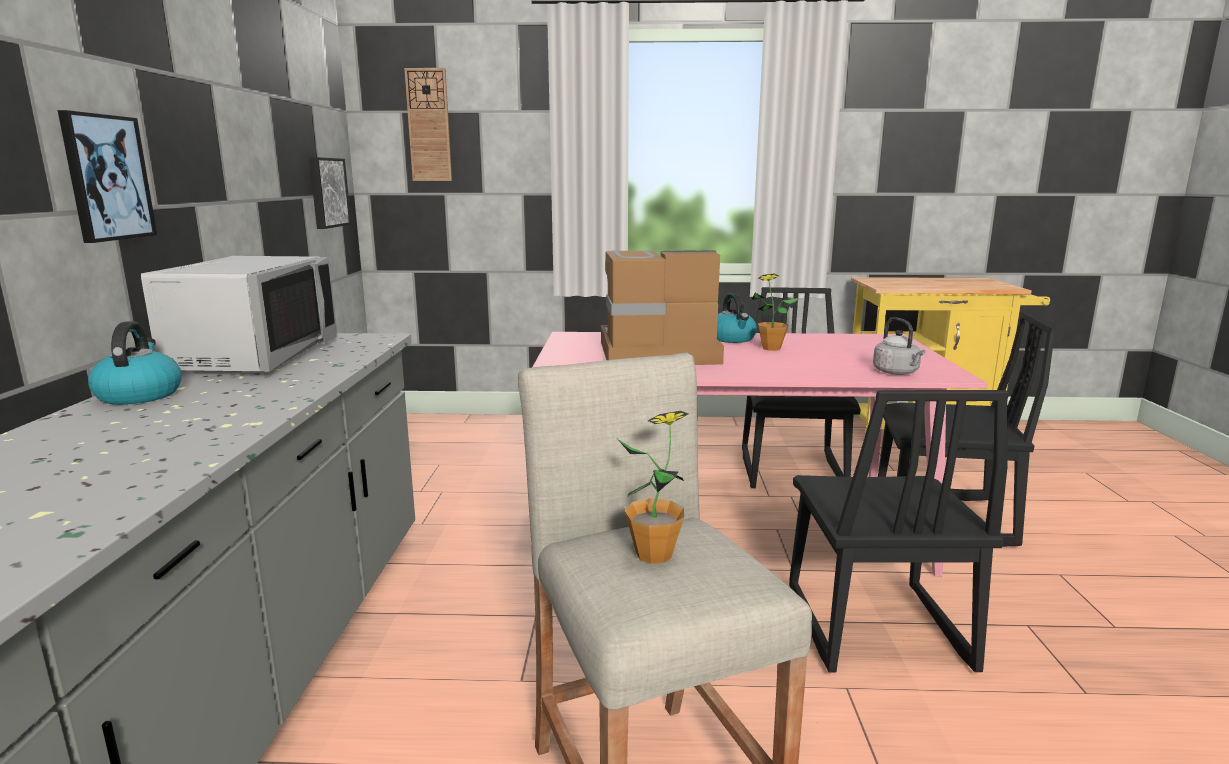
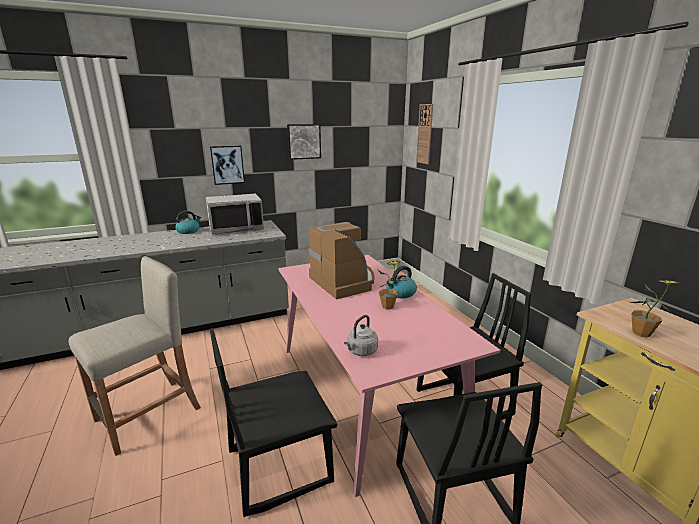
camera: 65 degrees right, 5 degrees up
(327, 192) = (372, 165): picture -> picture (303, 141)
(654, 554) = (121, 328): potted plant -> potted plant (641, 333)

